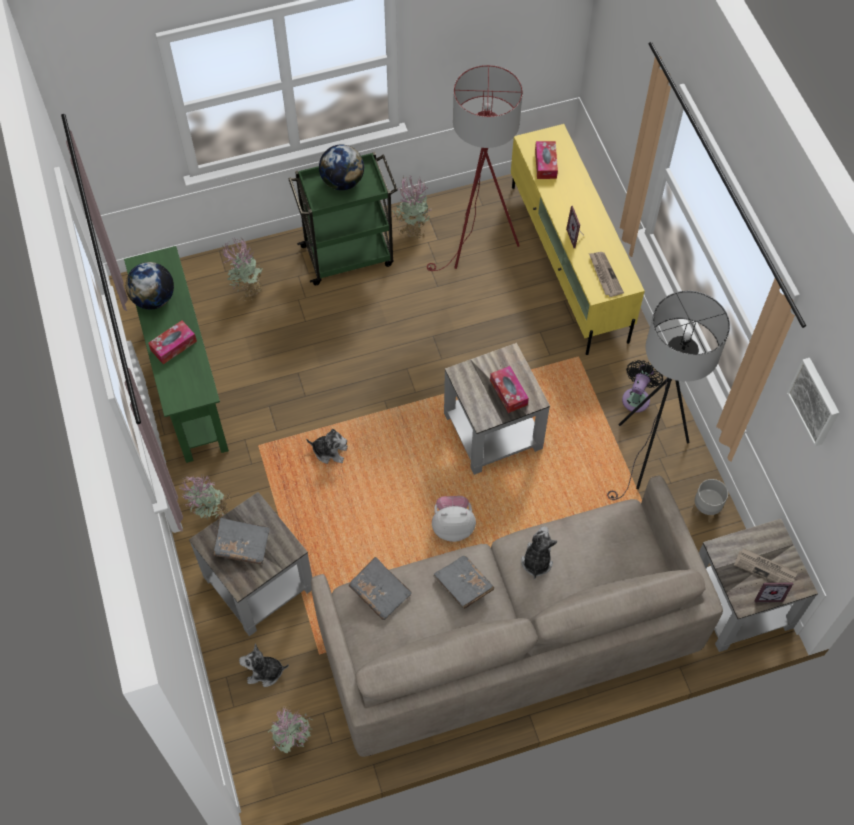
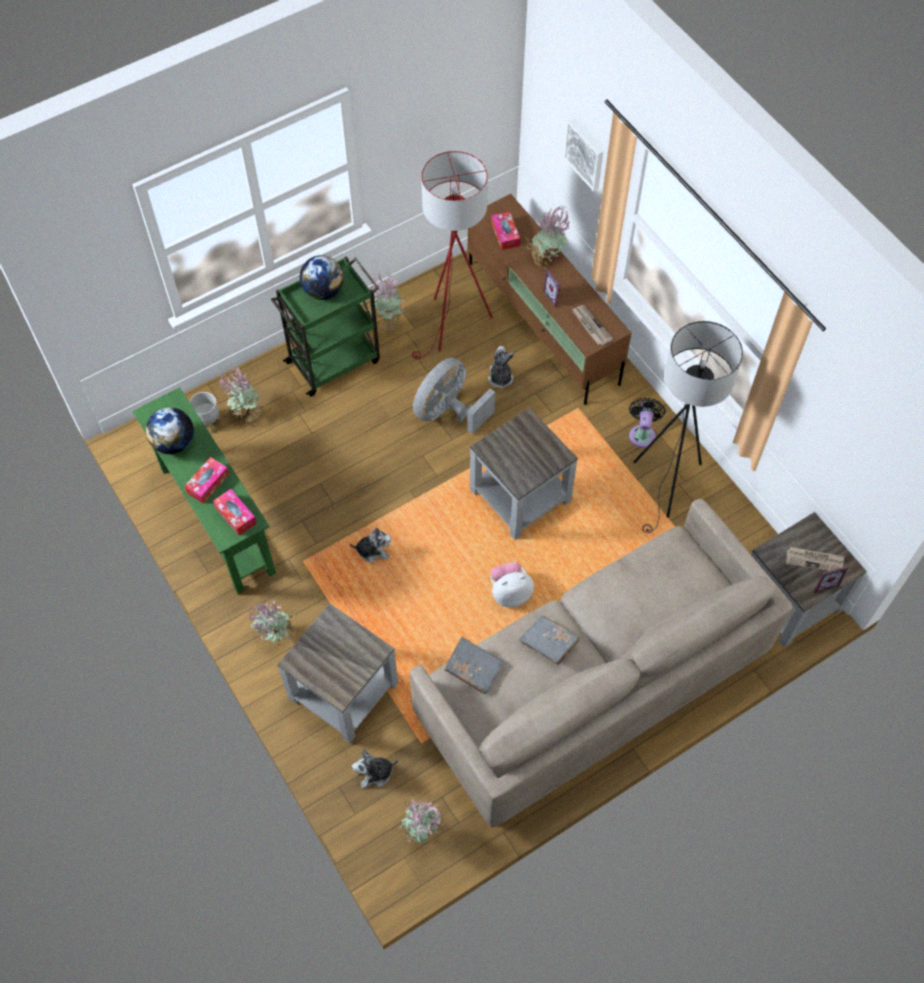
camera: 15 degrees left, 0 degrees up
(242, 544) = (330, 657): grey book -> none
(446, 331) = (448, 412): none -> grey fan
(508, 392) = (536, 455): tissue box -> tissue box (235, 515)
(536, 560) = (609, 603): plush toy -> plush toy (500, 377)
(568, 263) = (543, 323): yellow tv stand -> brown tv stand
(580, 197) = (546, 259): none -> potted plant
(706, 509) = (734, 521): grey planter -> grey planter (208, 422)
(816, 401) = (840, 396): picture -> picture (585, 153)

